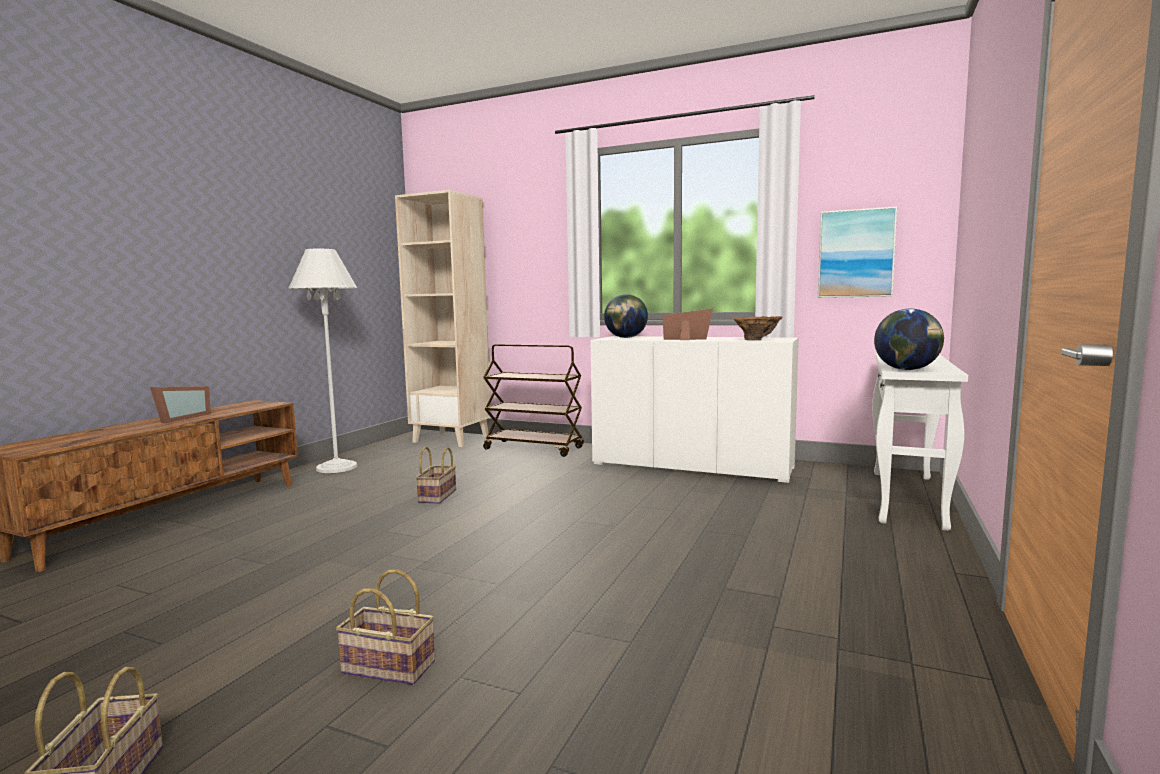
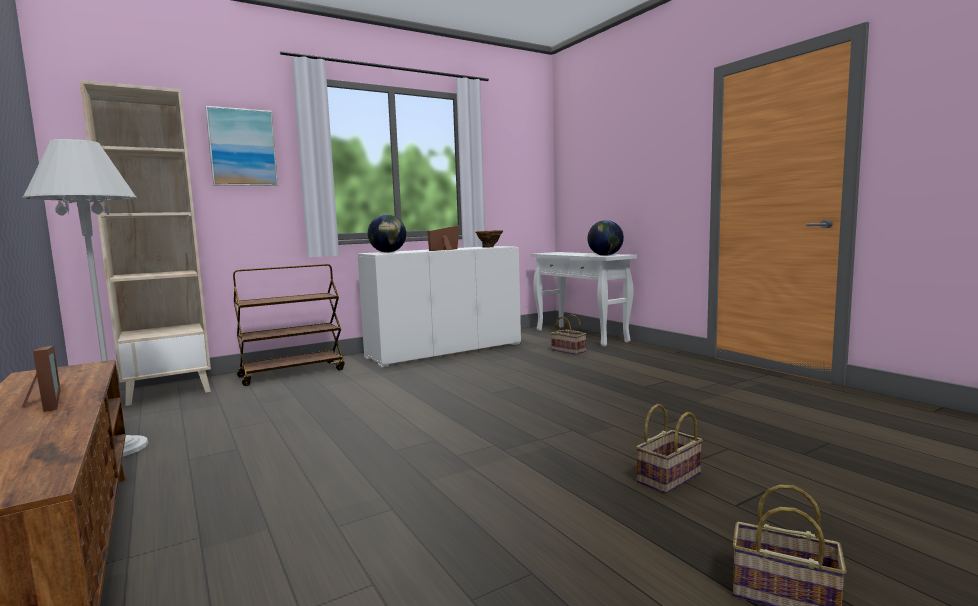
camera: 55 degrees left, 0 degrees up
(438, 496) = (344, 420): basket -> basket (569, 351)
(856, 253) = (509, 189): picture -> picture (242, 147)

